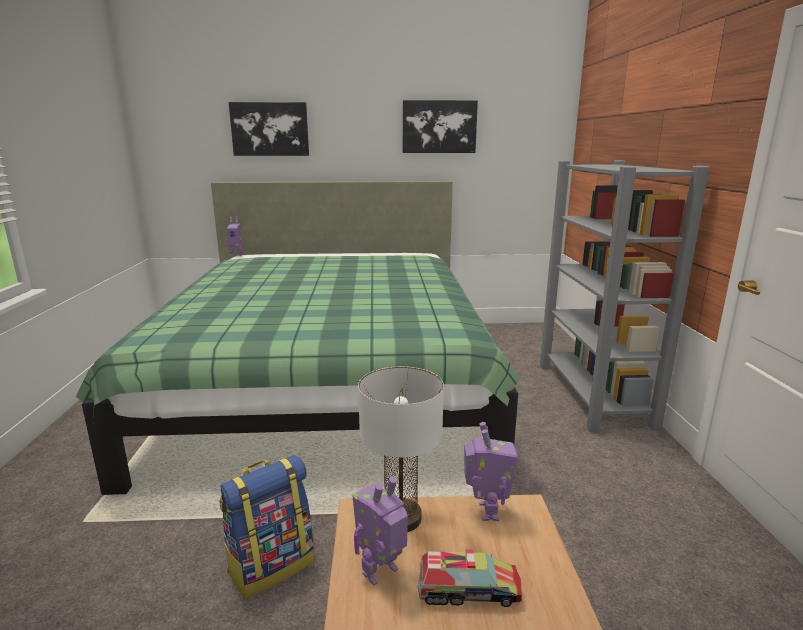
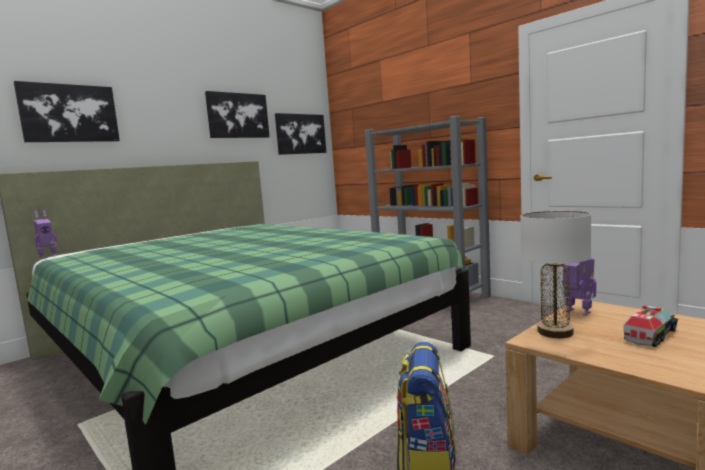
camera: 40 degrees left, 10 degrees down
(381, 573) = (609, 350): toy robot -> none
(523, 148) = (300, 134): none -> picture

